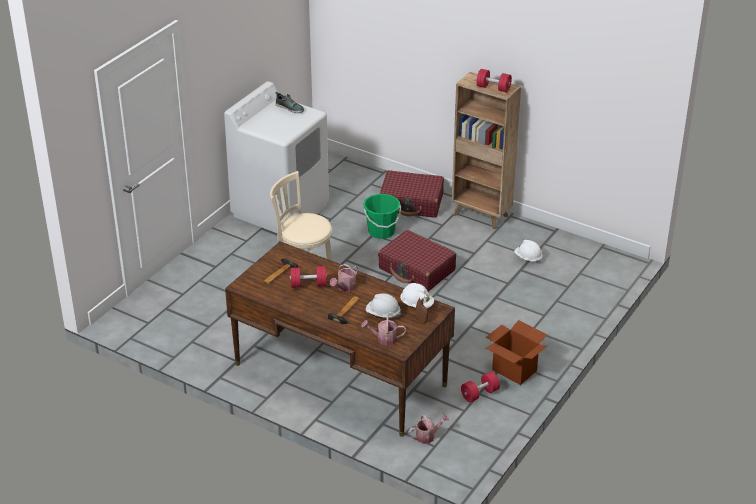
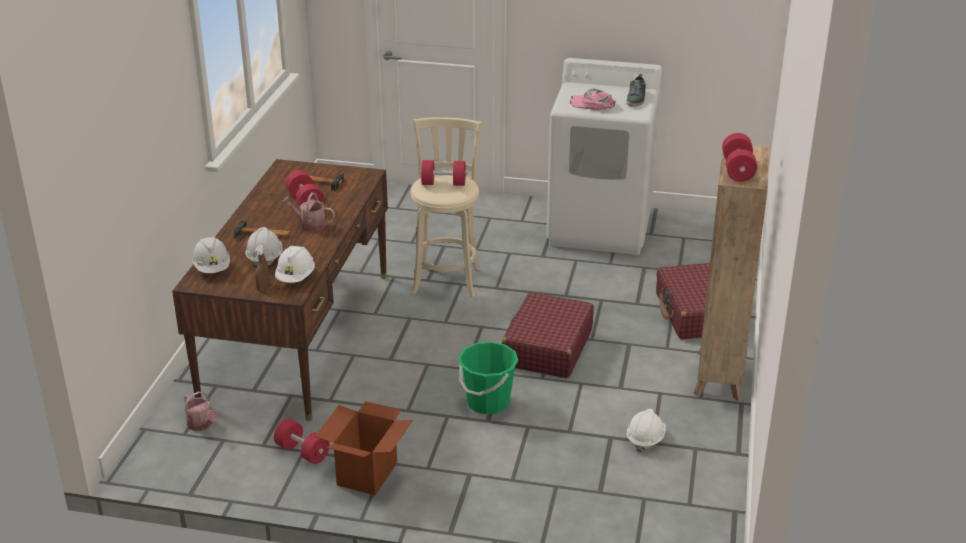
camera: 70 degrees right, 5 degrees down
(286, 125) = (592, 104): none -> pink cap
(305, 224) = (443, 183): none -> red dumbbell
(381, 231) = (611, 304): green bucket -> green bucket (487, 402)
(384, 339) = (212, 268): watering can -> white hard hat

